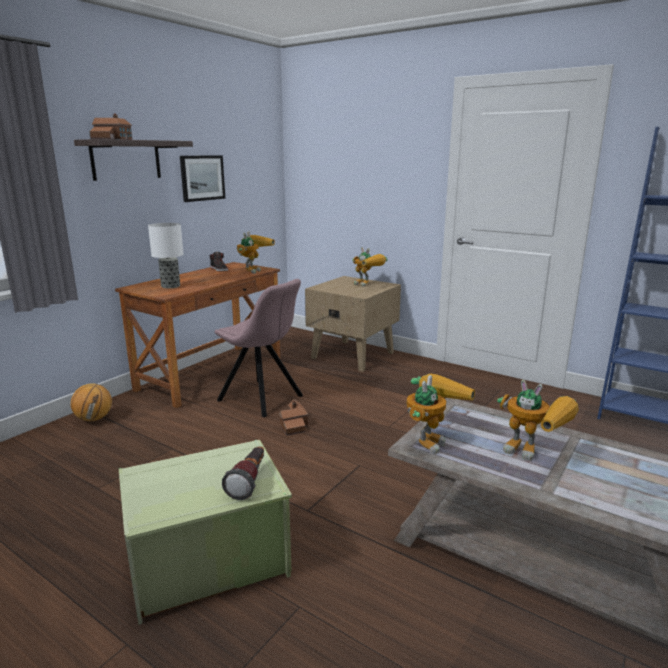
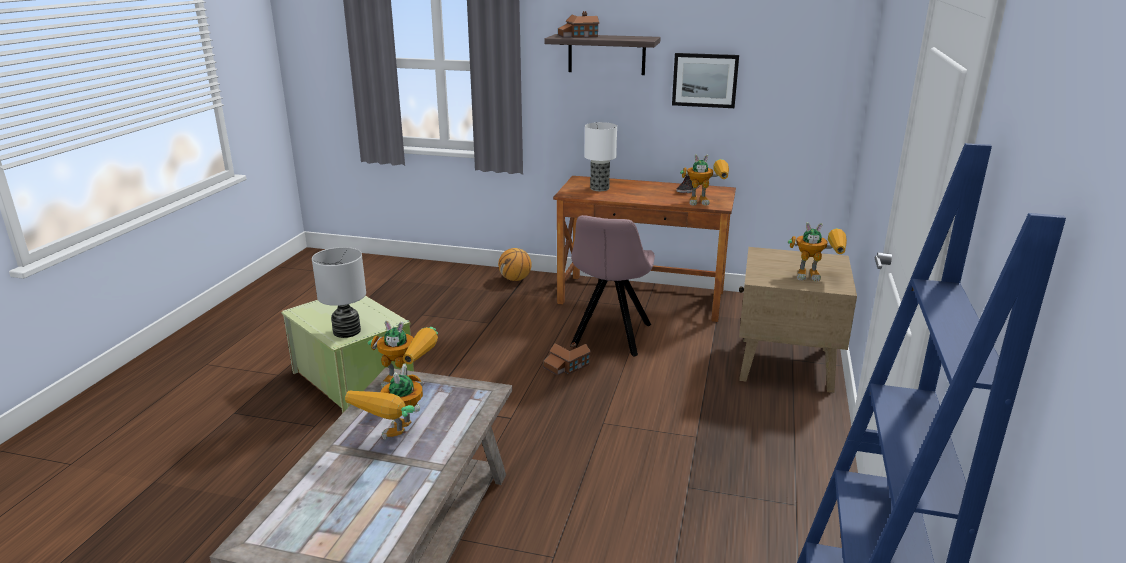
camera: 70 degrees right, 5 degrees up
(249, 481) = (347, 331): flashlight -> grey table lamp
(368, 285) = (817, 276): toy robot -> toy robot turned 105 degrees counterclockwise

